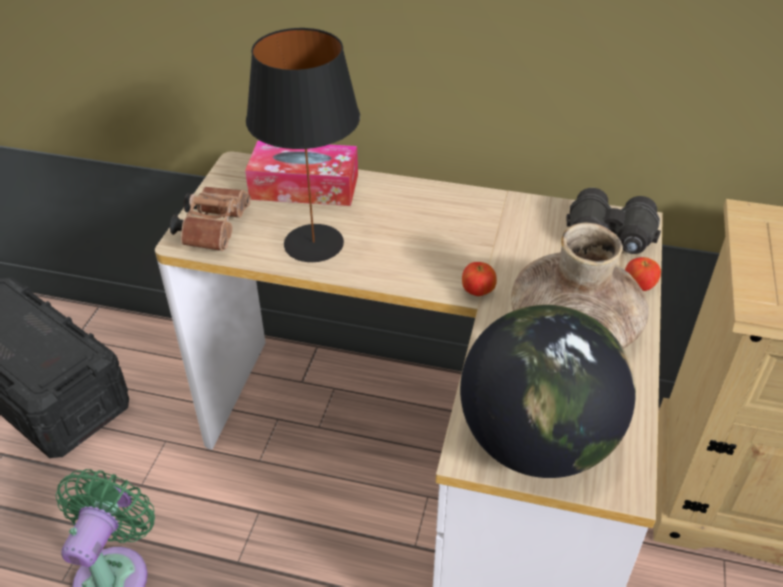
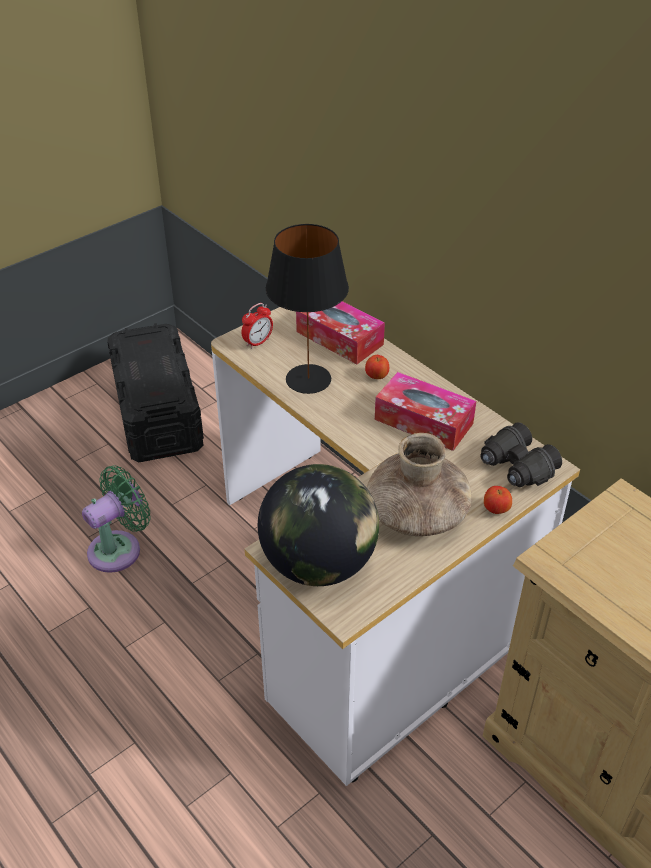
camera: 35 degrees right, 0 degrees up
(215, 228) = (258, 342): brown binoculars -> alarm clock
(477, 292) = (380, 459): apple -> apple (376, 377)
(478, 233) = (423, 421): none -> tissue box

